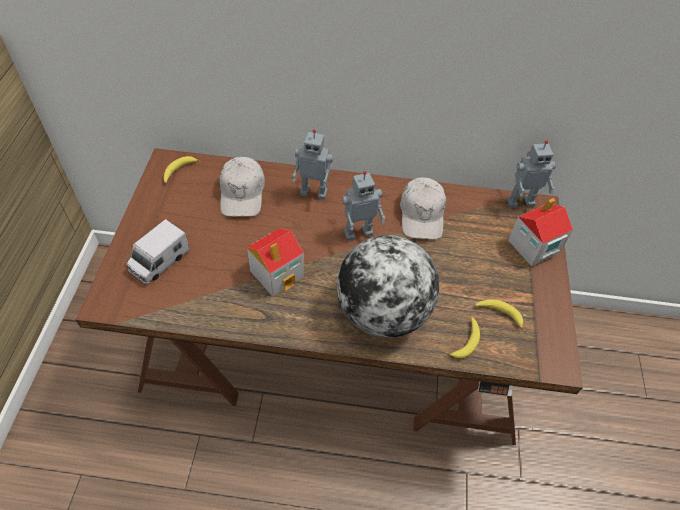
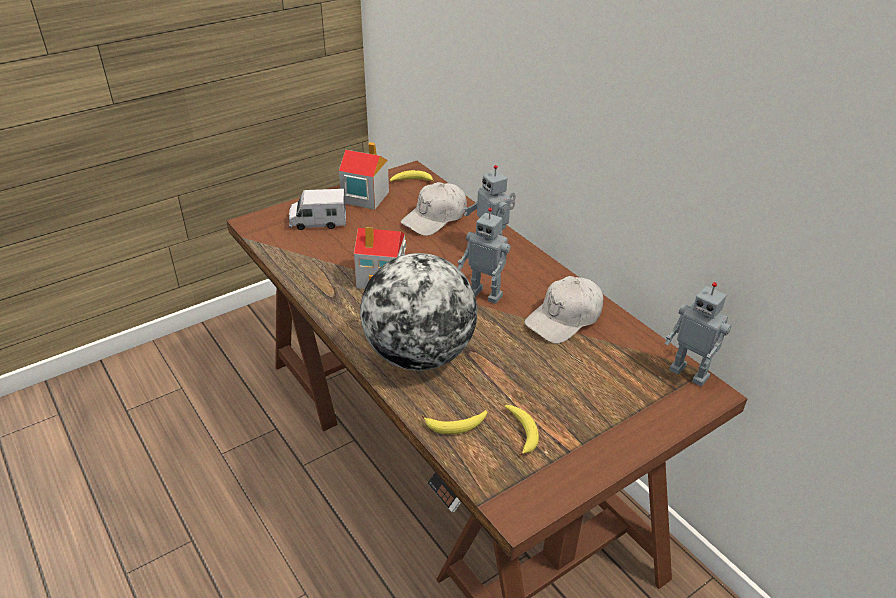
camera: 50 degrees right, 15 degrees down
(533, 247) = (644, 413): toy house -> toy house (364, 197)

